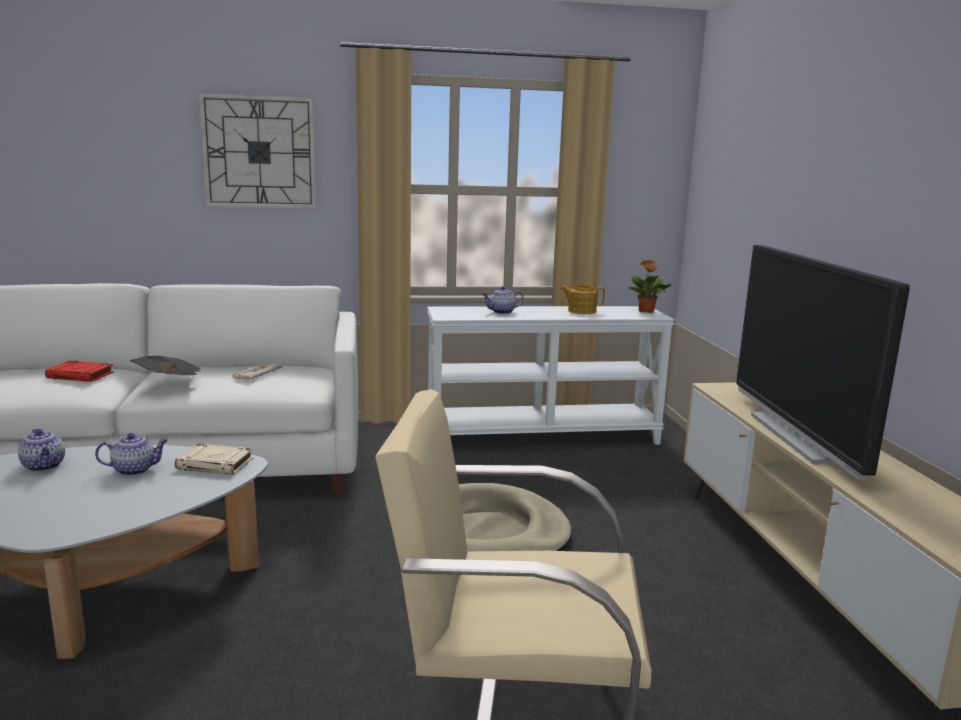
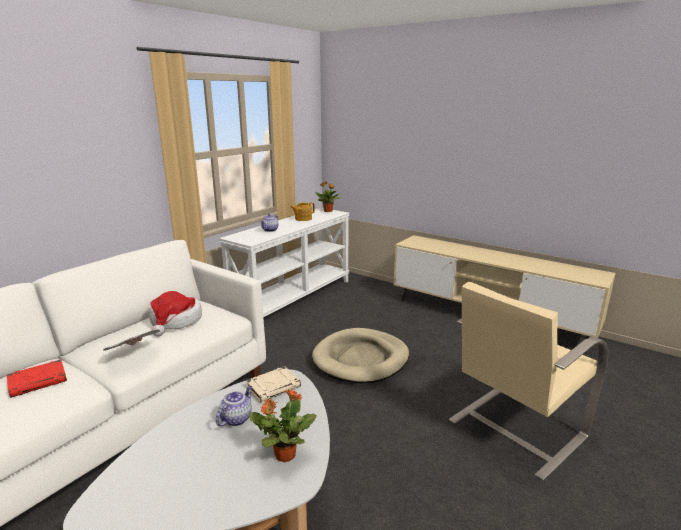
camera: 45 degrees left, 5 degrees up
(44, 466) = (166, 455): teapot -> none
(92, 512) = (284, 455): none -> potted plant
(256, 374) = (176, 321): newspaper -> hat
(259, 152) = (75, 142): wall clock -> none
(799, 437) = (477, 256): television -> none

